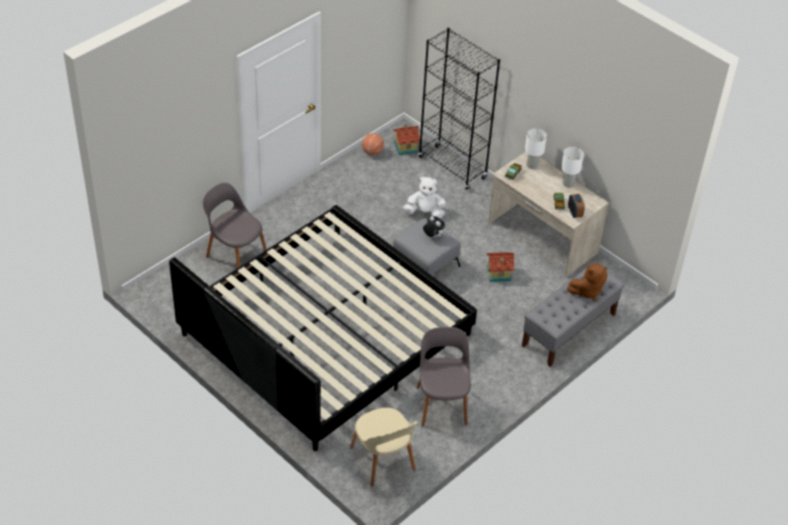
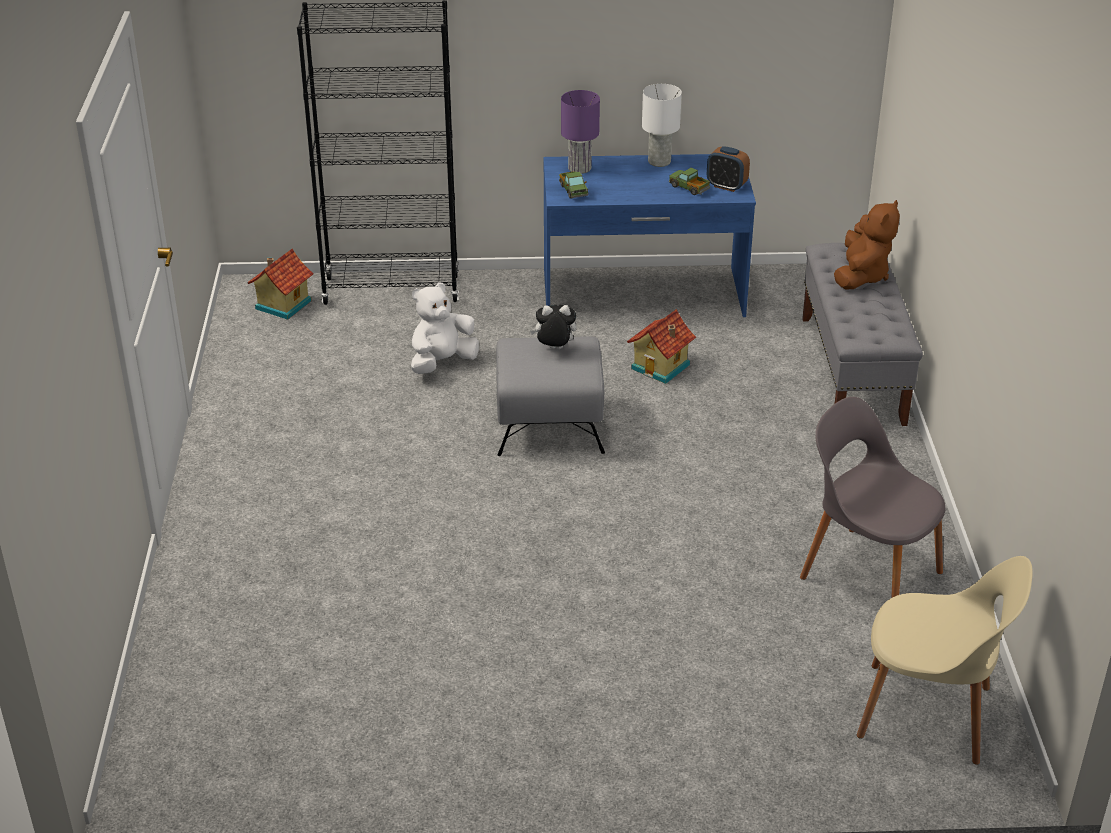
camera: 45 degrees left, 10 degrees down
(235, 255) = (230, 613): grey chair -> none
(326, 334) = (560, 613): bed -> none
(372, 152) = (241, 339): basketball -> none
(532, 165) = (579, 169): white table lamp -> purple table lamp
(542, 238) = (643, 294): beige desk -> blue desk

